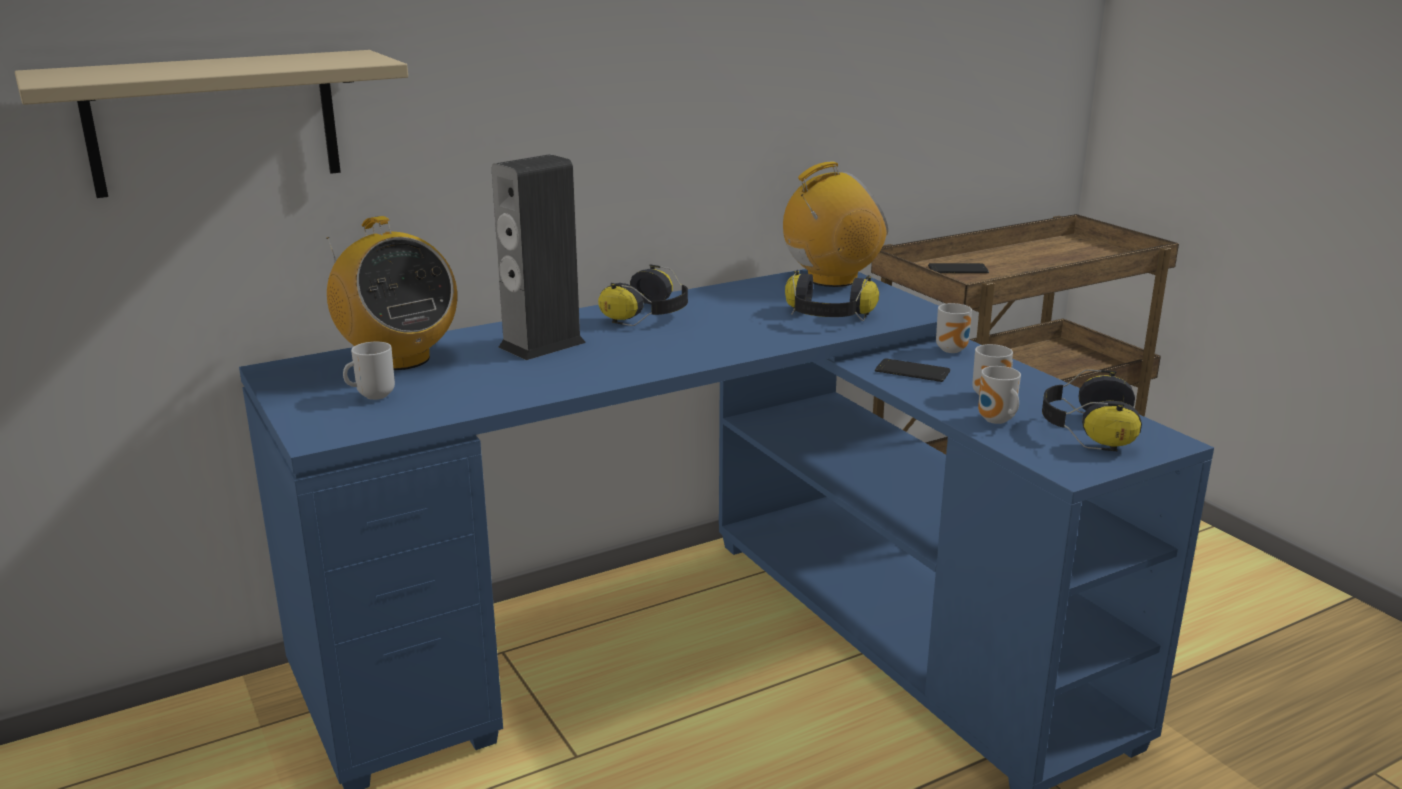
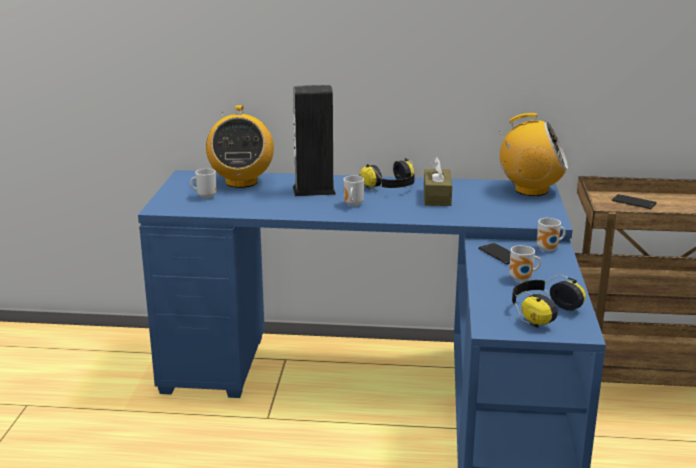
camera: 35 degrees right, 0 degrees up
(213, 122) = (175, 47): beige shelf -> none
(733, 314) = (437, 197): none -> brown tissue box
(827, 317) = (486, 211): headphones -> none
(996, 421) = (497, 292): mug -> mug (352, 205)

